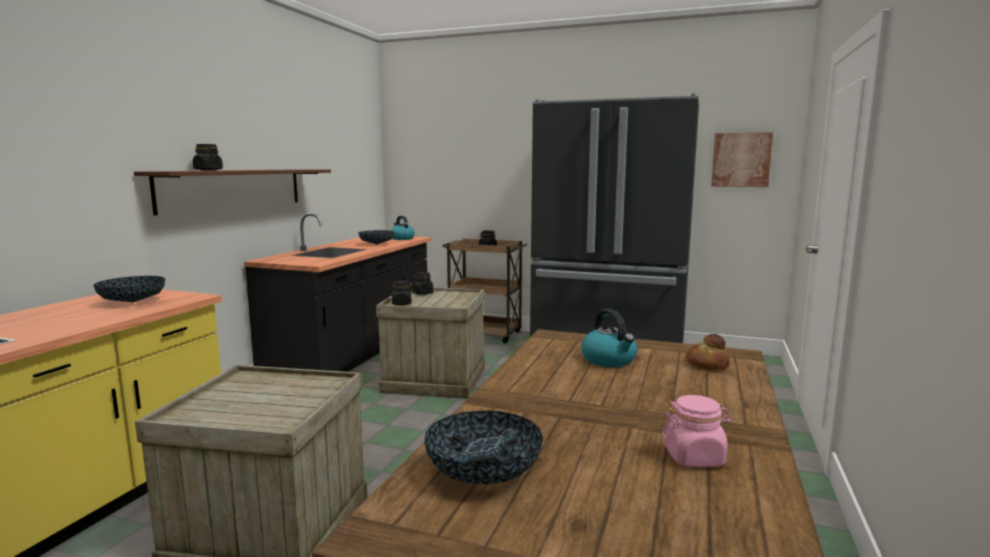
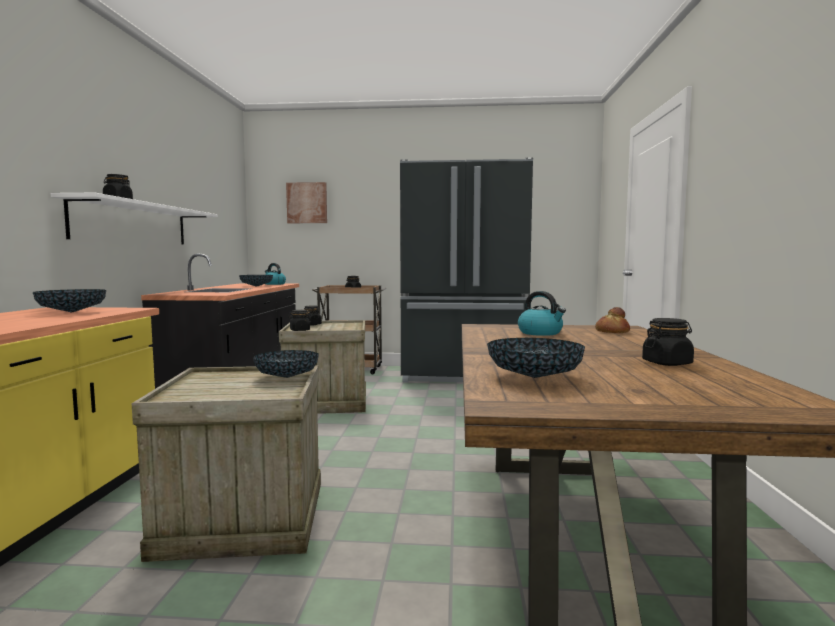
camera: 15 degrees left, 5 degrees down
(234, 189) = (133, 224): brown shelf -> white shelf
(316, 390) = (287, 377): none -> bowl
(694, 457) = (667, 363): pink jar -> black jar
(741, 160) = (556, 215): picture -> picture (307, 203)

